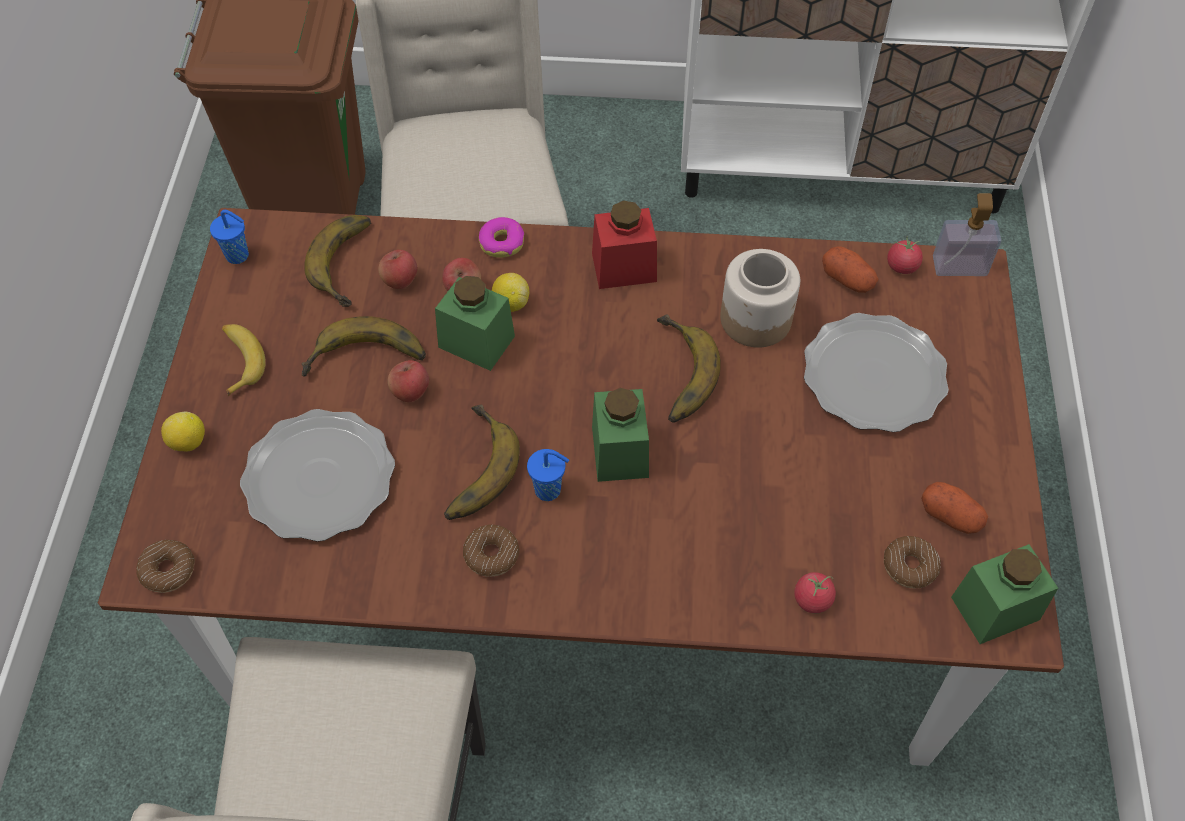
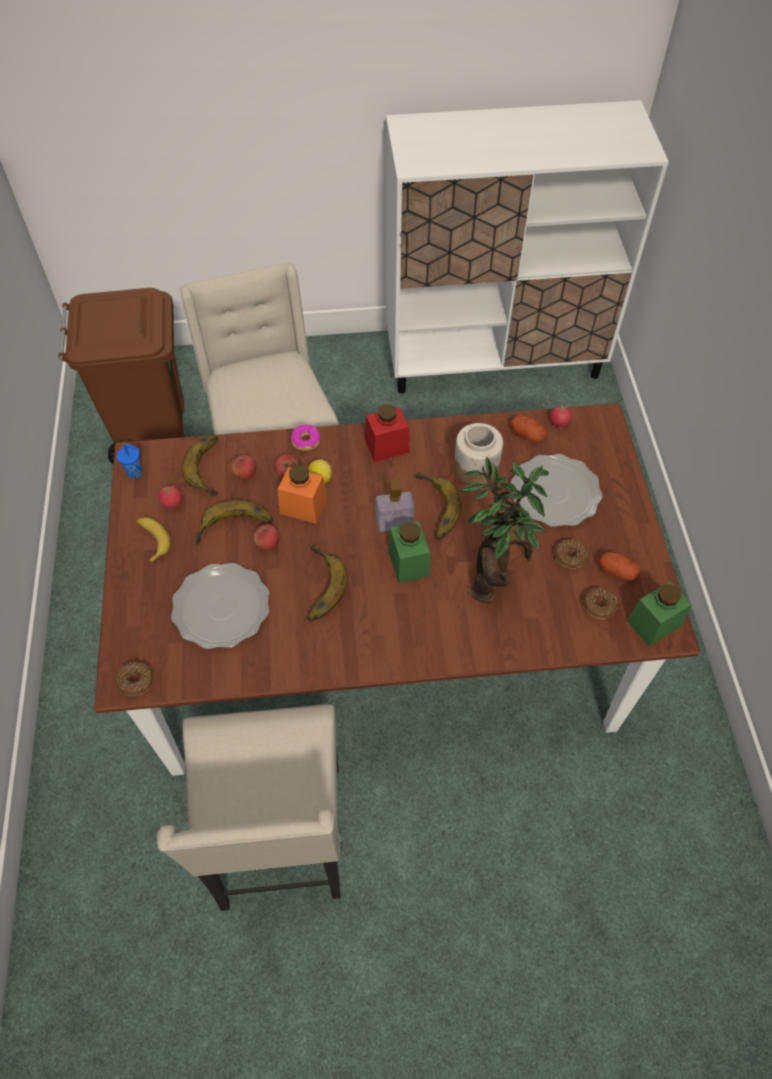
camera: 10 degrees left, 0 degrees up
(188, 442) = (130, 598): lemon -> none
(476, 341) = (303, 506): green jar -> orange jar
(491, 555) = (341, 639): donut -> donut (570, 557)
(549, 490) = (369, 593): blue cup -> none
(750, 497) = (495, 579): none -> potted plant
(812, 599) = (544, 635): tomato -> tomato (172, 502)
(959, 266) = (594, 417): soap dispenser -> soap dispenser (394, 522)

